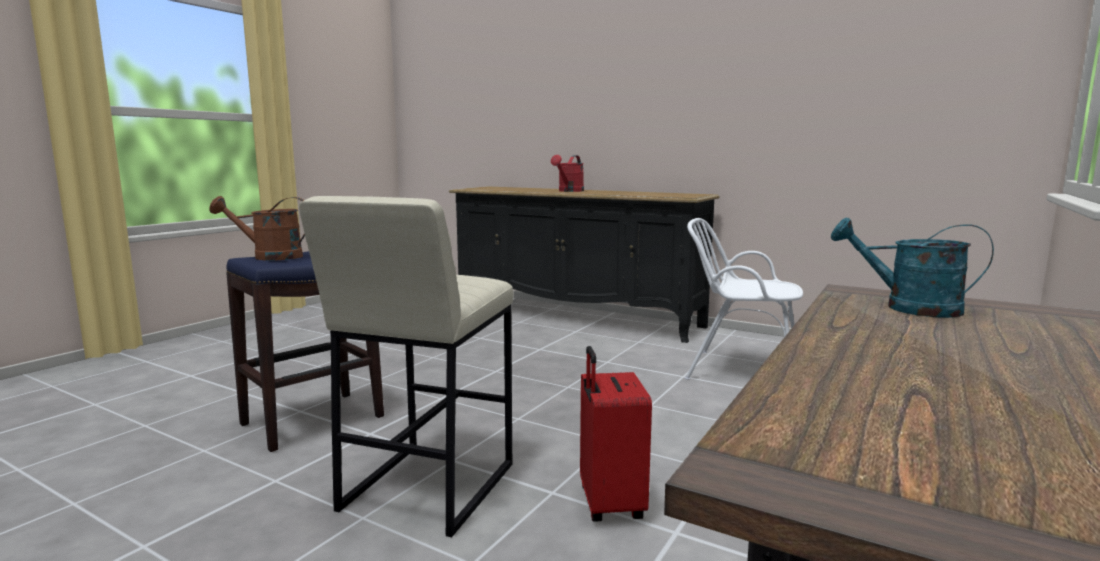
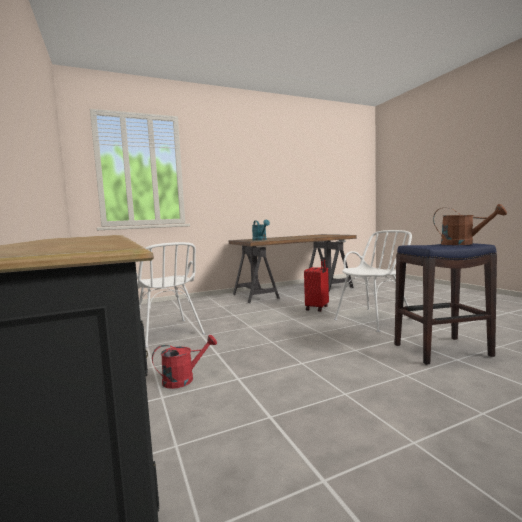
camera: 145 degrees left, 5 degrees down
(426, 488) = (375, 318): beige stool -> white chair
(569, 191) = (83, 239): red watering can -> red watering can (184, 379)

